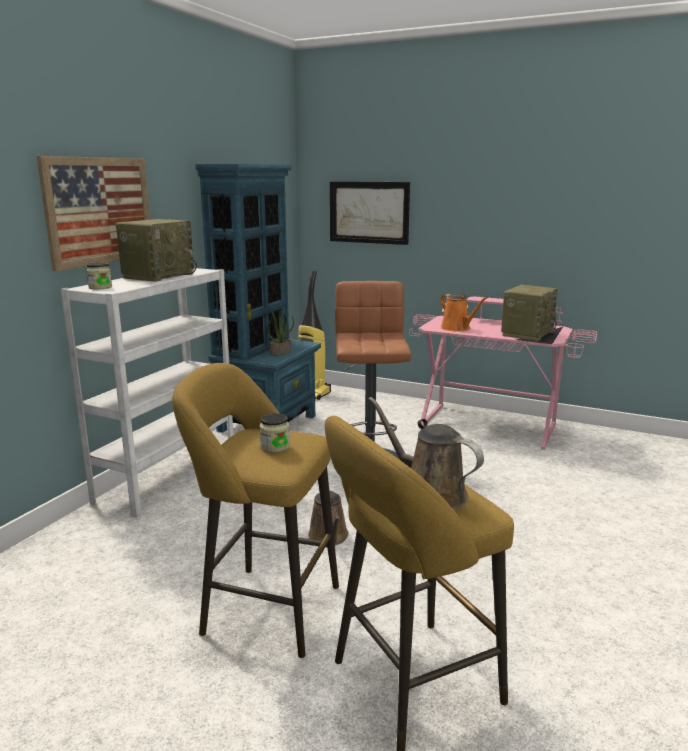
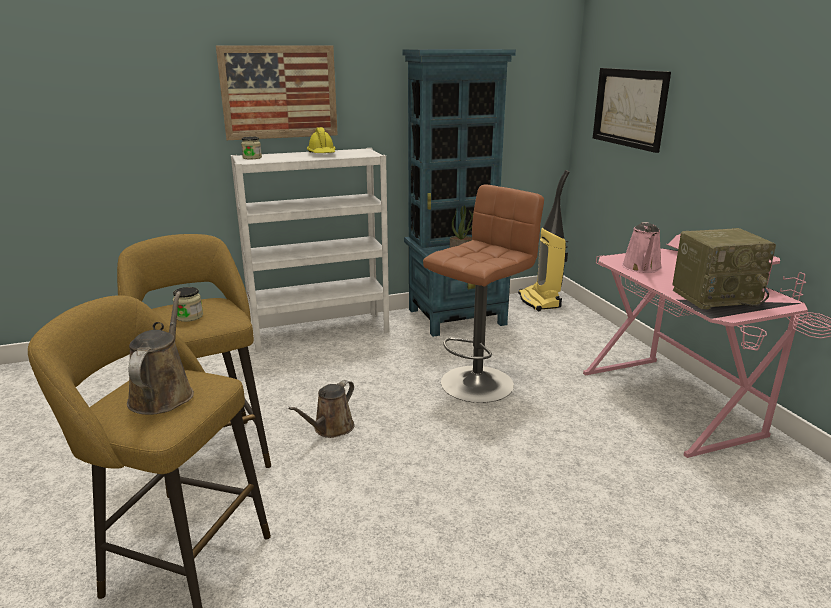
camera: 45 degrees right, 5 degrees up
(159, 275) = (322, 154): radio -> yellow hard hat
(457, 328) = (642, 268): orange watering can -> pink watering can

